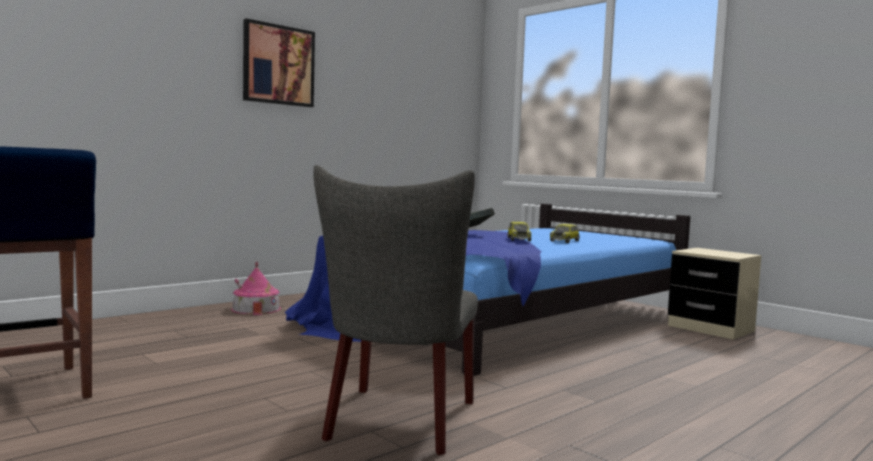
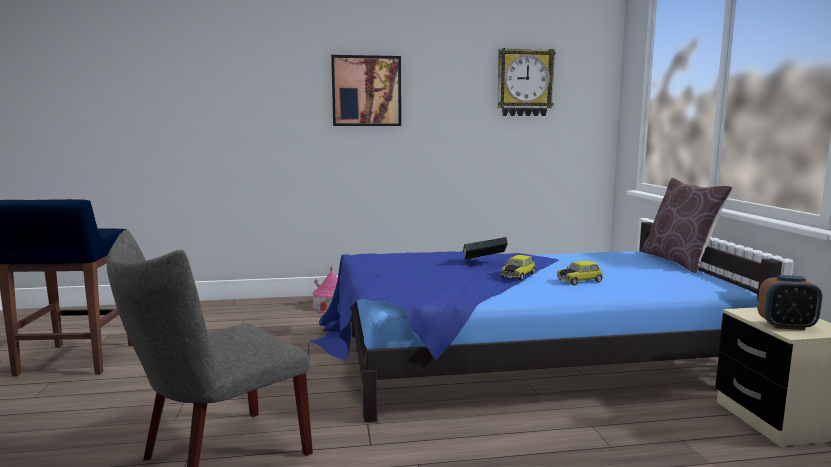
camera: 35 degrees right, 5 degrees up
(415, 76) = (524, 83): none -> wall clock
(589, 230) = (679, 261): none -> brown pillow
(722, 254) = (786, 326): none -> alarm clock

